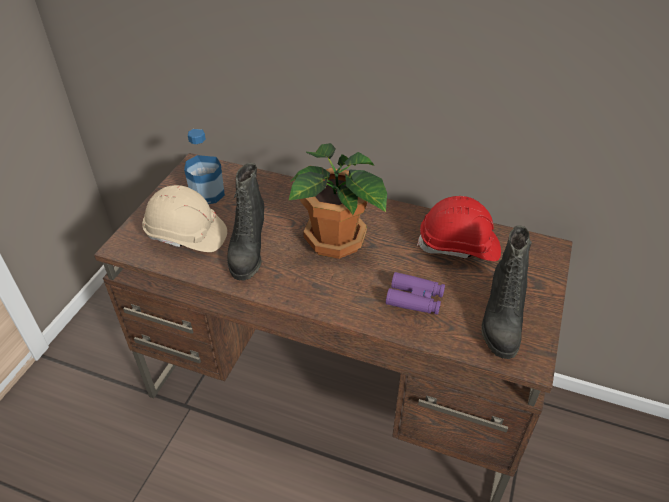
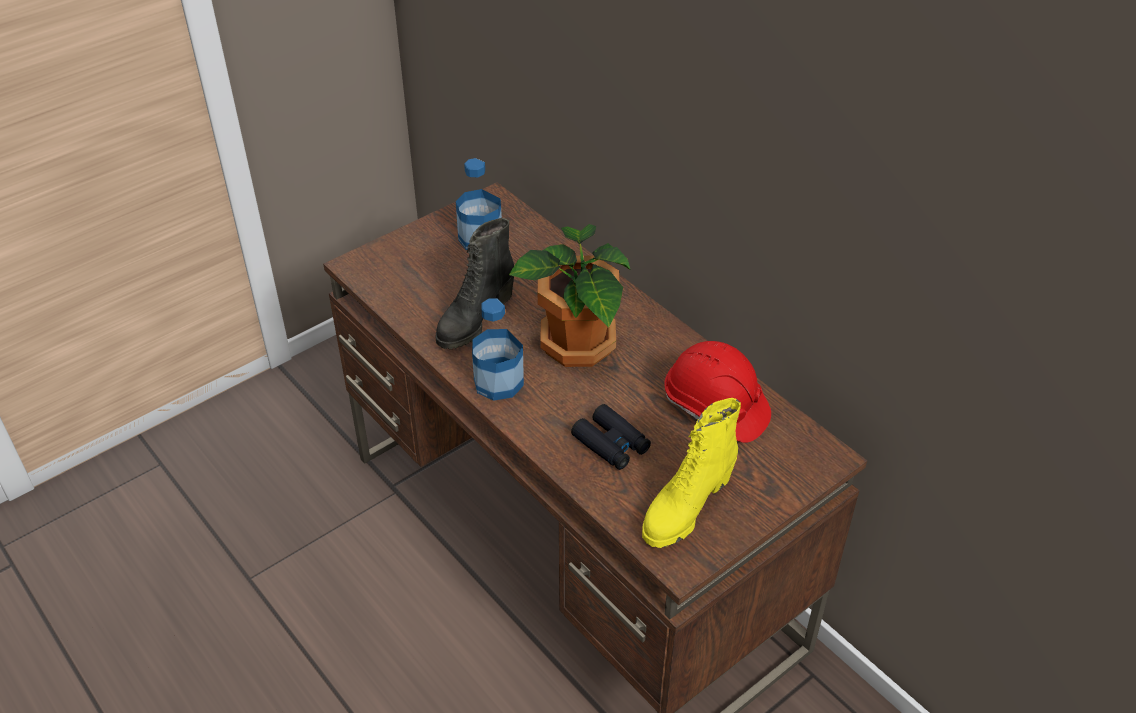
camera: 30 degrees right, 0 degrees up
(186, 235) = (425, 278): beige hard hat -> none
(301, 289) = (498, 382): none -> bottle
(415, 299) = (611, 444): purple binoculars -> black binoculars
(500, 321) = (686, 508): black boot -> yellow boot

